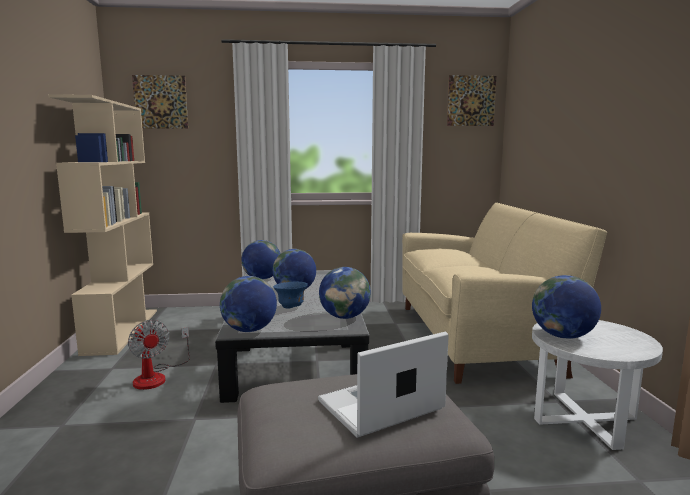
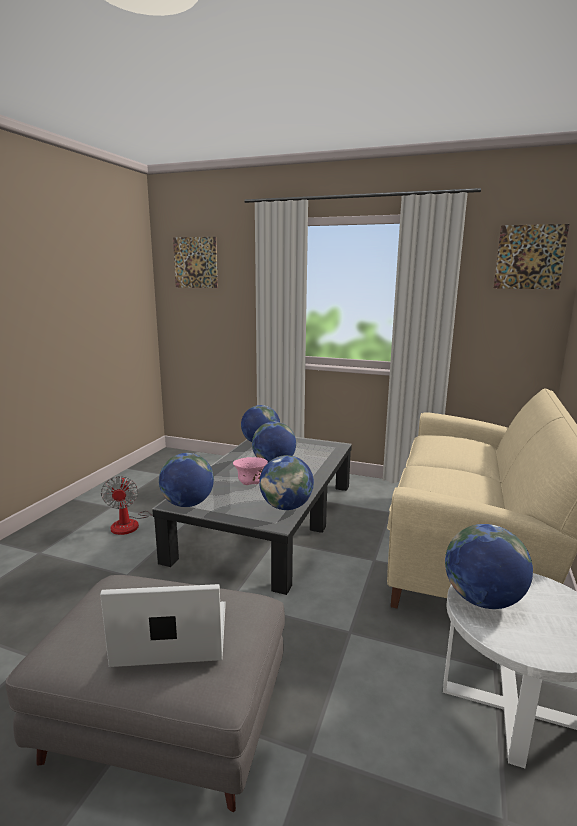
camera: 25 degrees right, 5 degrees up
(121, 330) = (146, 470): beige bookcase -> none
(291, 307) = (250, 483): blue bowl -> pink bowl

